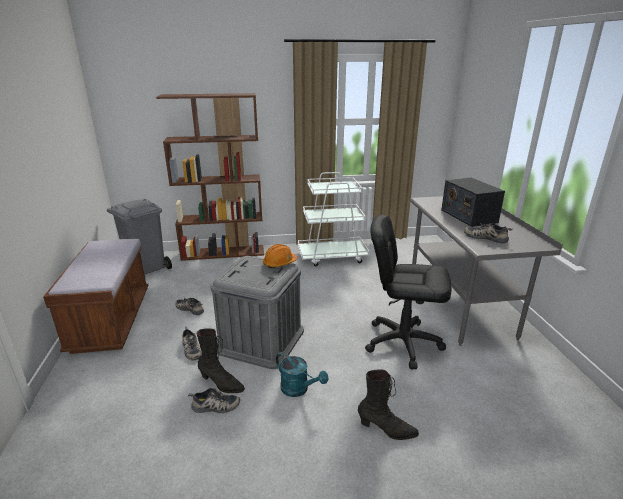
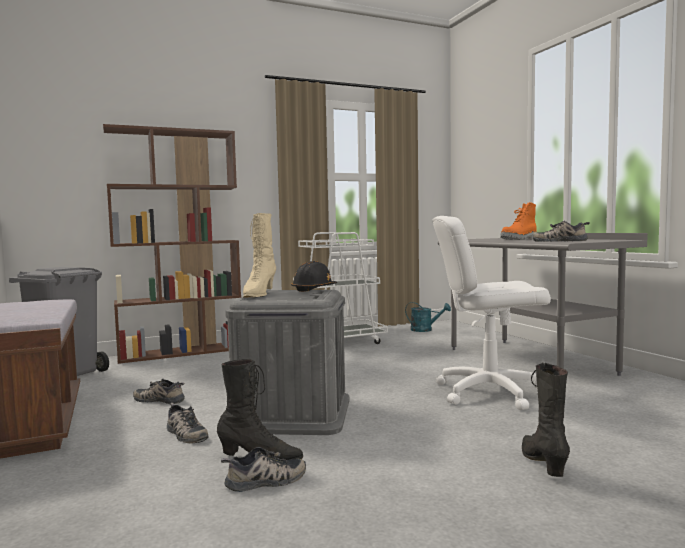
camera: 15 degrees left, 20 degrees down
(237, 268) = (259, 294): none -> beige boot
(279, 263) = (314, 289): orange hard hat -> black hard hat
(299, 389) = (385, 447): turquoise watering can -> turquoise watering can (425, 330)
(387, 430) = (543, 463): black boot -> black boot turned 90 degrees counterclockwise
(402, 342) = (489, 392): black office chair -> white office chair
(468, 216) = (519, 239): radio -> orange boot

